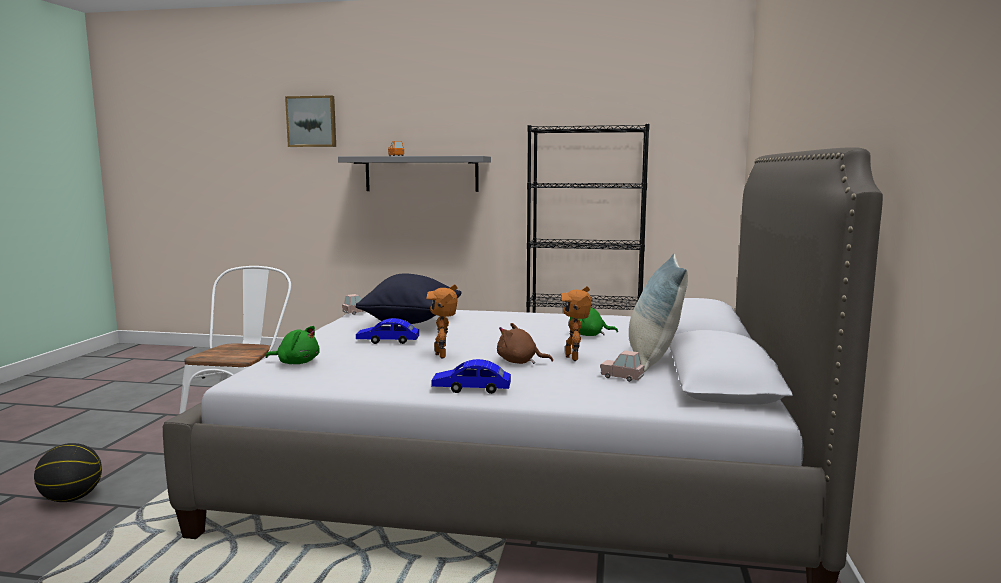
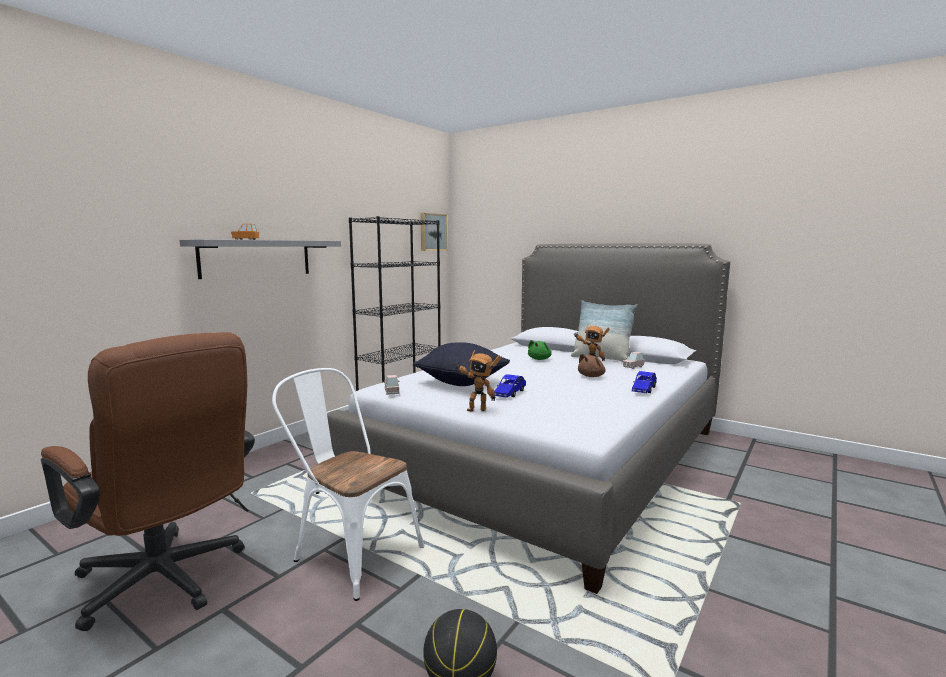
camera: 65 degrees left, 0 degrees up
(195, 394) = (167, 583): none -> brown office chair
(296, 363) = (553, 419): green plush toy -> none
(312, 121) = (116, 192): picture -> picture (432, 232)
(443, 355) = (563, 387): toy robot -> toy robot (476, 409)

